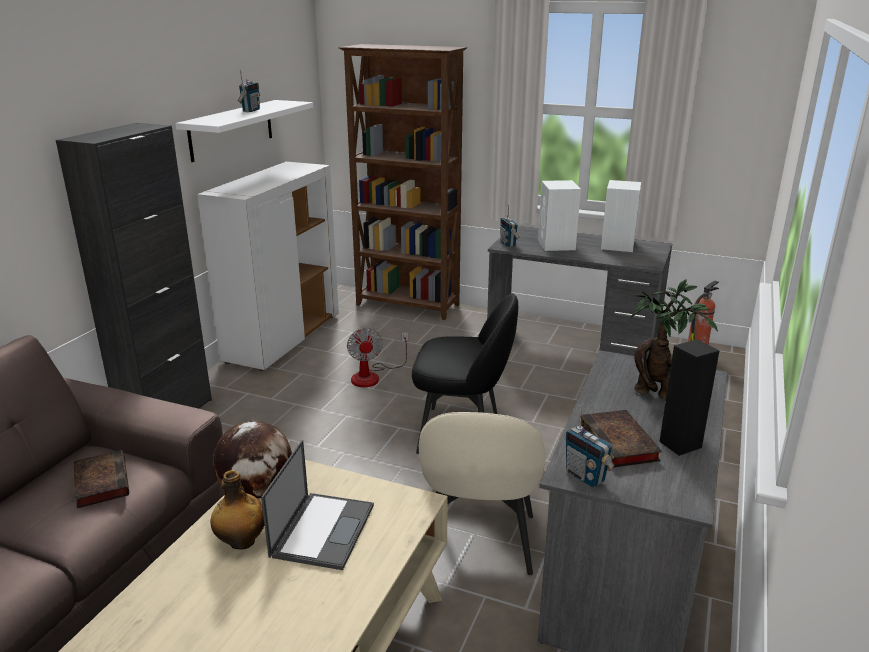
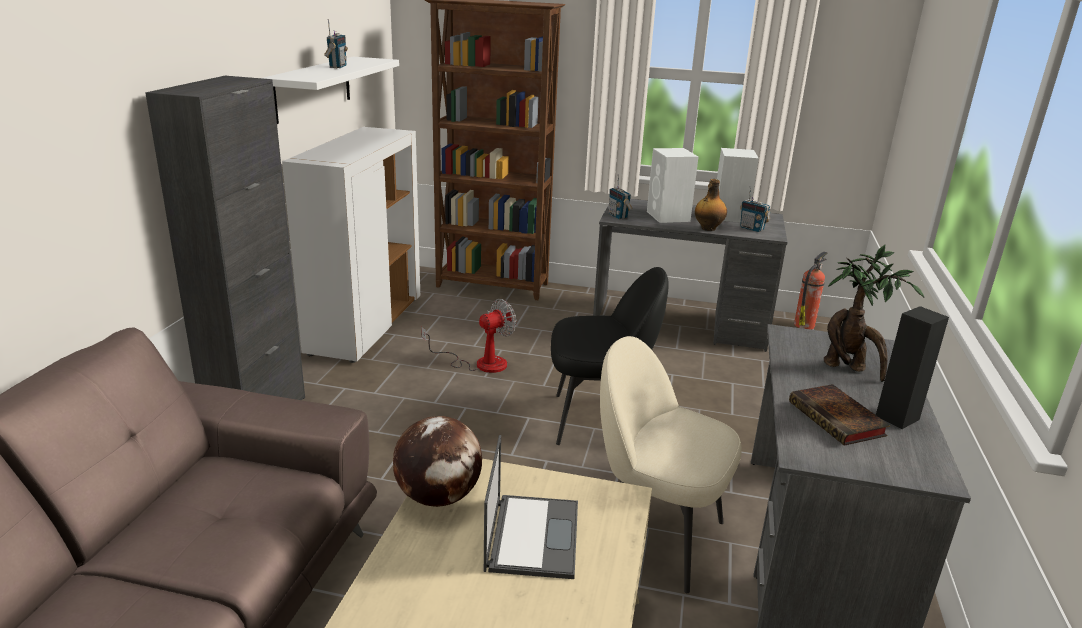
camera: 10 degrees left, 0 degrees up
(101, 481) = (243, 498): book -> none
(241, 542) = (445, 556): bottle -> bottle (708, 228)
(372, 376) = (480, 363): fan -> fan turned 105 degrees counterclockwise
(479, 542) = (656, 536): beige chair -> beige chair turned 120 degrees clockwise
(585, 476) = (821, 456): radio -> radio (752, 229)

